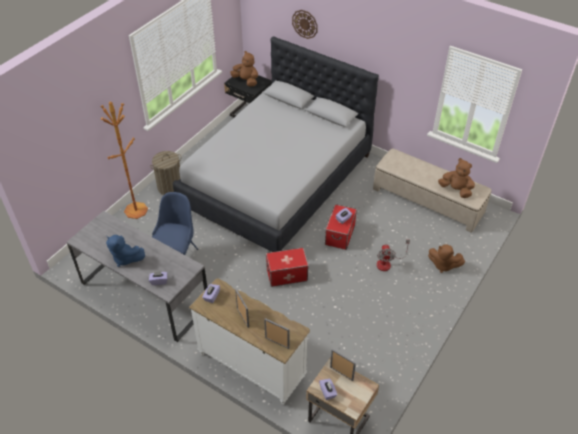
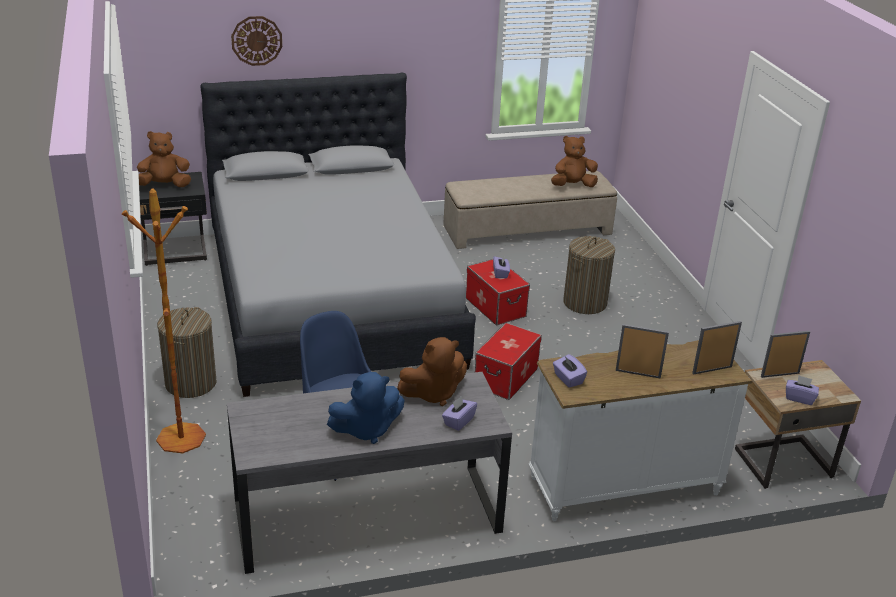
camera: 50 degrees left, 15 degrees down
(387, 262) = (585, 303): fan -> laundry basket
(443, 265) = (635, 274): brown plush toy -> brown plush toy (433, 393)

